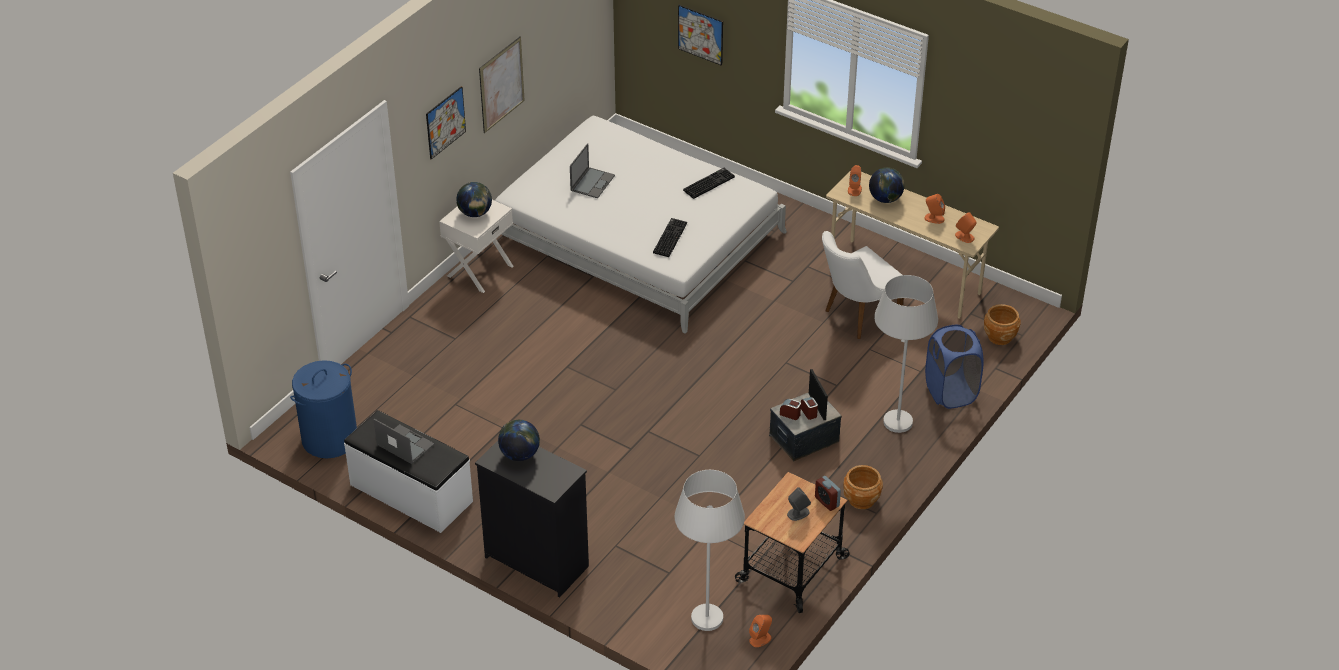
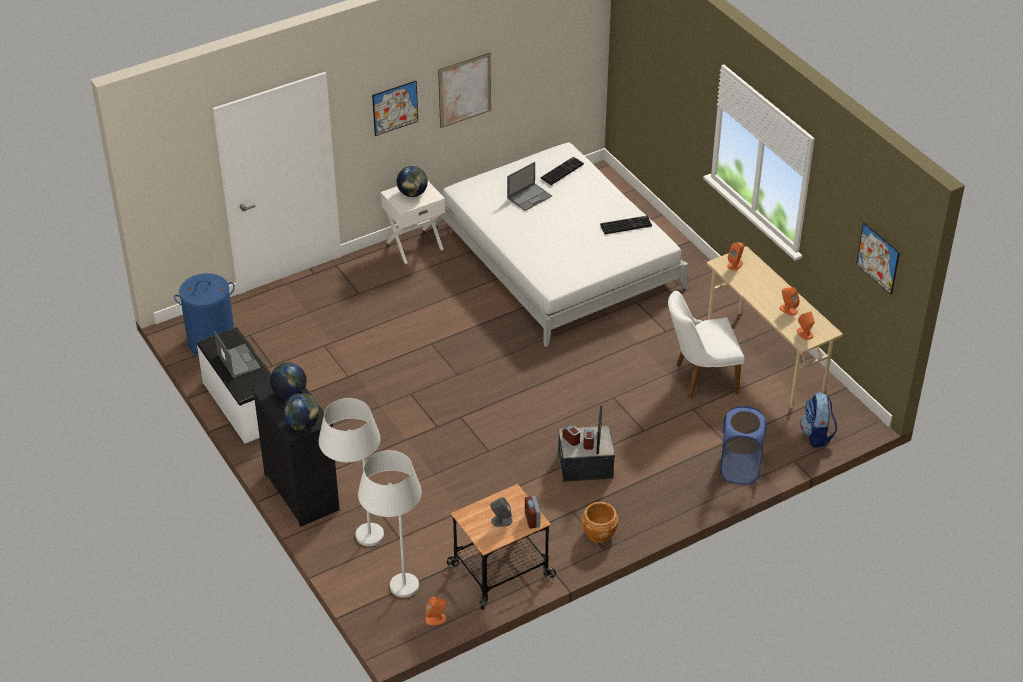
camera: 25 degrees right, 0 degrees up
(669, 237) = (561, 260): keyboard -> keyboard (562, 171)
(700, 34) = (661, 93): picture -> picture (878, 258)
(885, 199) = (756, 280): globe -> globe (302, 425)
(894, 433) = (666, 487): white floor lamp -> white floor lamp (358, 544)
(1000, 337) = (816, 435): brown planter -> backpack

